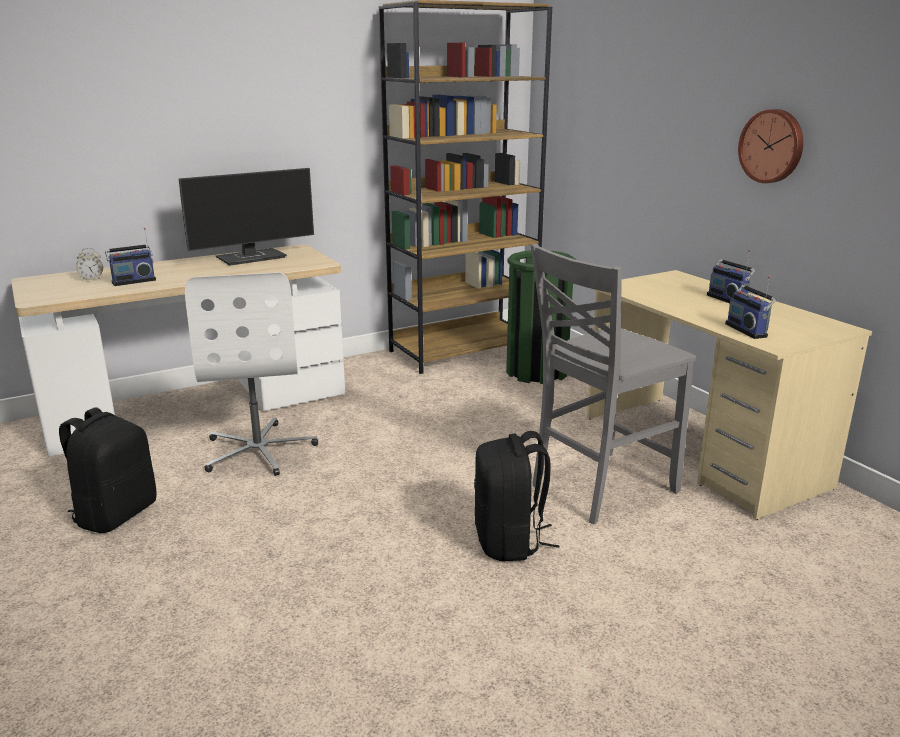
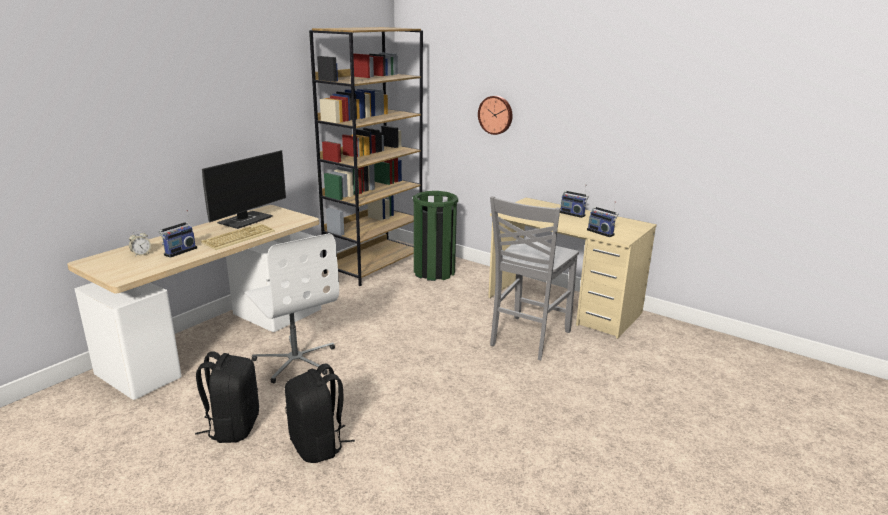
camera: 25 degrees left, 0 degrees up
(217, 274) = (238, 237): none -> keyboard
(509, 542) = (504, 381): black backpack -> black backpack (318, 446)
(772, 146) = (586, 122): wall clock -> wall clock (496, 115)

